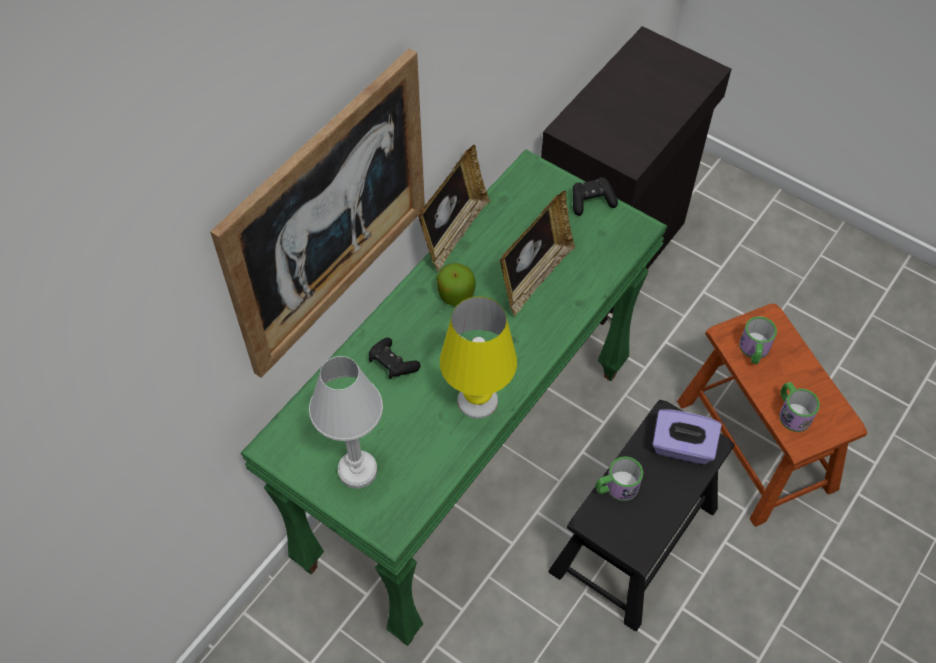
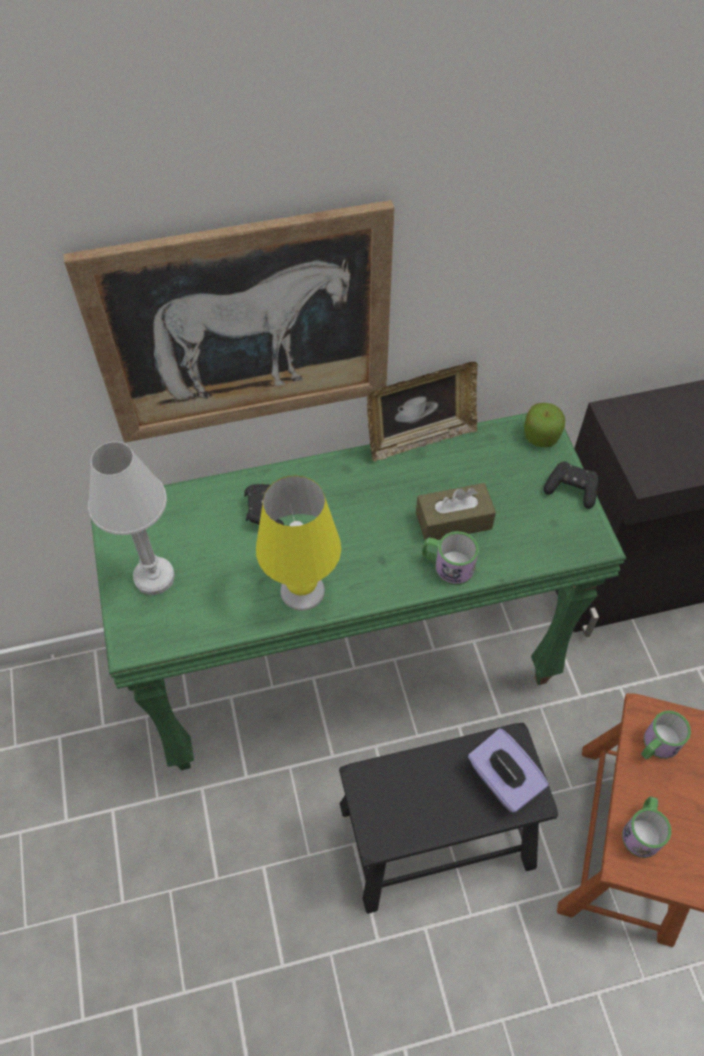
camera: 40 degrees right, 0 degrees up
(456, 294) = (372, 490): apple -> apple (541, 436)
(534, 277) = (453, 521): picture frame -> brown tissue box
(616, 487) = (410, 768): mug -> mug (447, 565)

